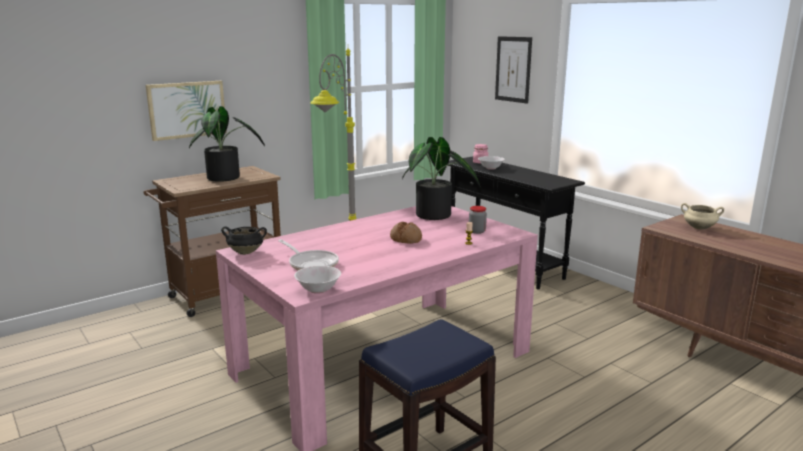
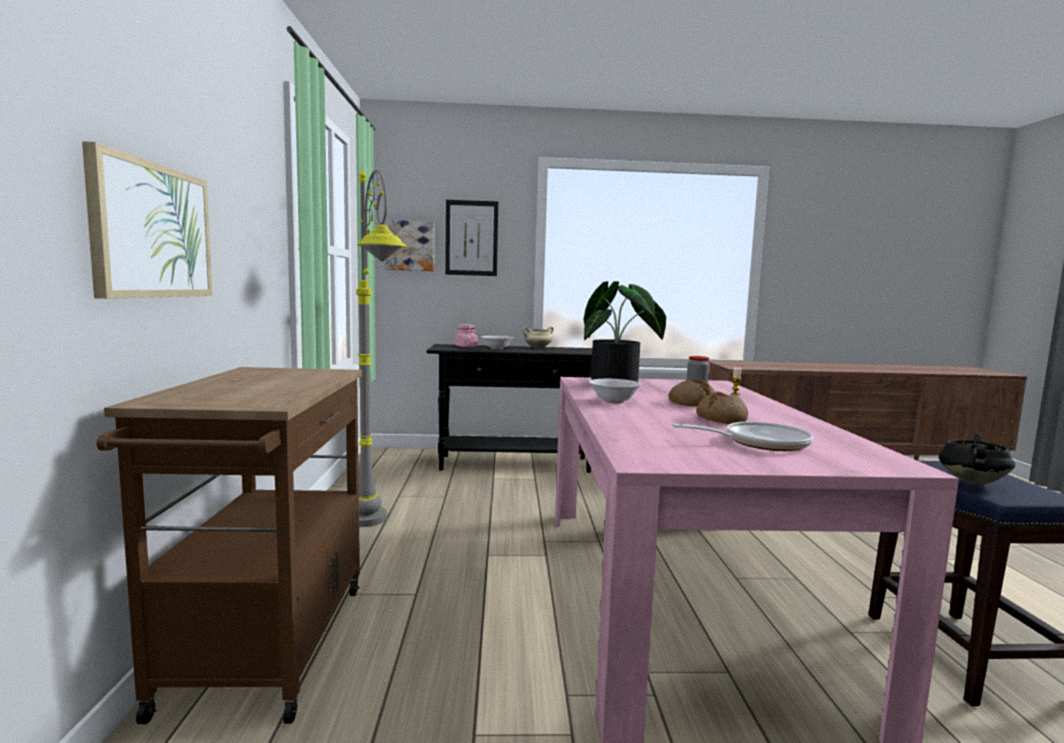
camera: 55 degrees left, 10 degrees down
(227, 178) = (282, 381): potted plant -> none
(246, 252) = (659, 459): black cooking pot -> black cooking pot (971, 481)
(318, 290) = (882, 457): white bowl -> white bowl (614, 401)
(363, 250) = (720, 419): none -> bread
(476, 74) = (409, 246): none -> picture
(698, 228) = (746, 364): beige cooking pot -> beige cooking pot (537, 348)

